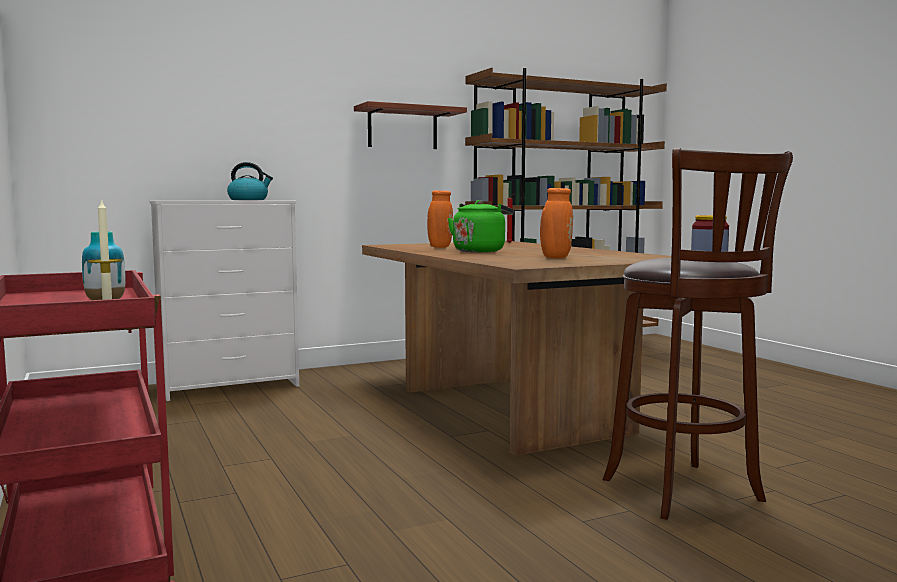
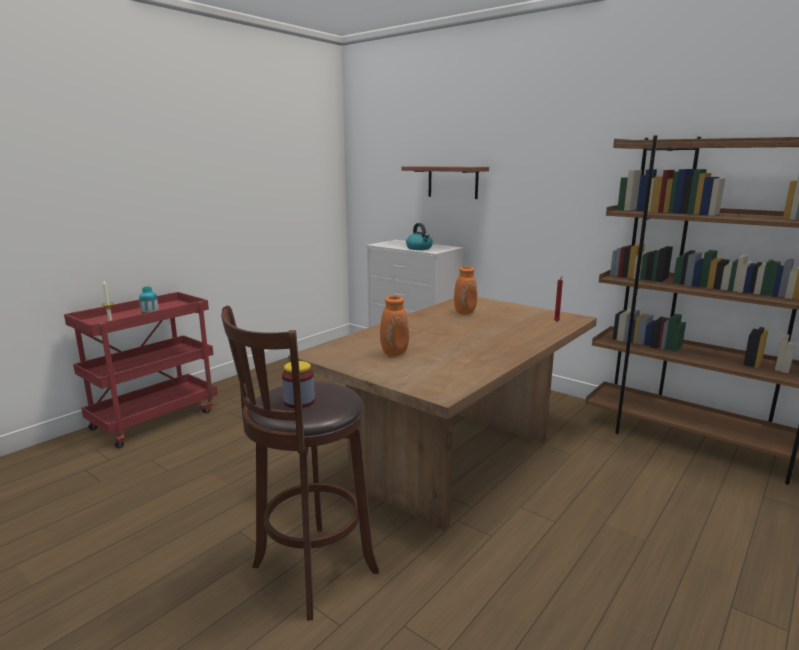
camera: 65 degrees right, 10 degrees up
(402, 128) = (564, 193): shelf -> shelf (452, 182)
(480, 251) = (440, 327): green kettle -> none

